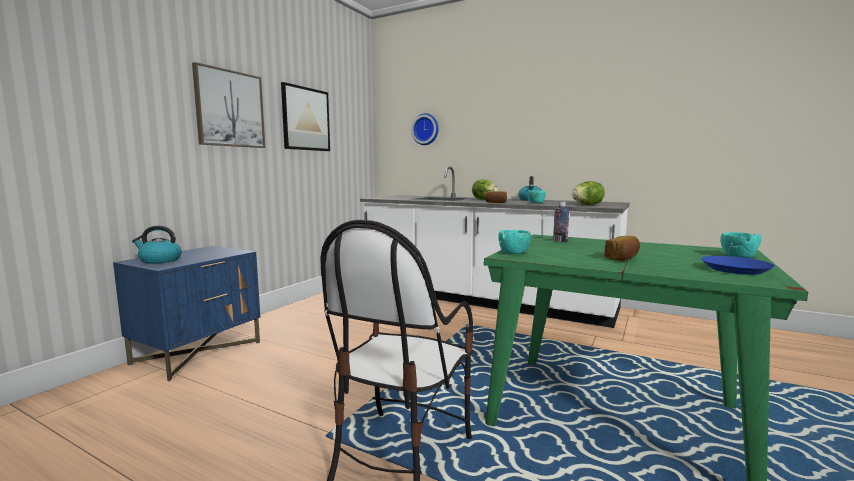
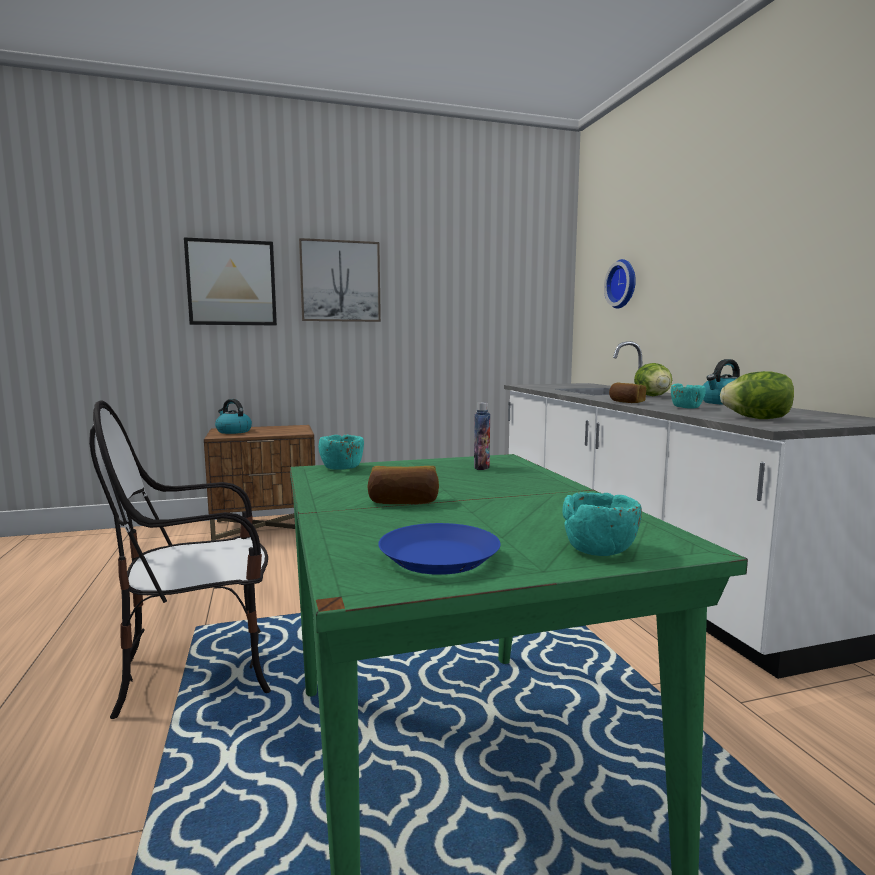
camera: 45 degrees right, 0 degrees up
(198, 352) = (266, 527): blue nightstand -> brown nightstand
(306, 119) = (447, 284): picture -> picture (231, 283)

